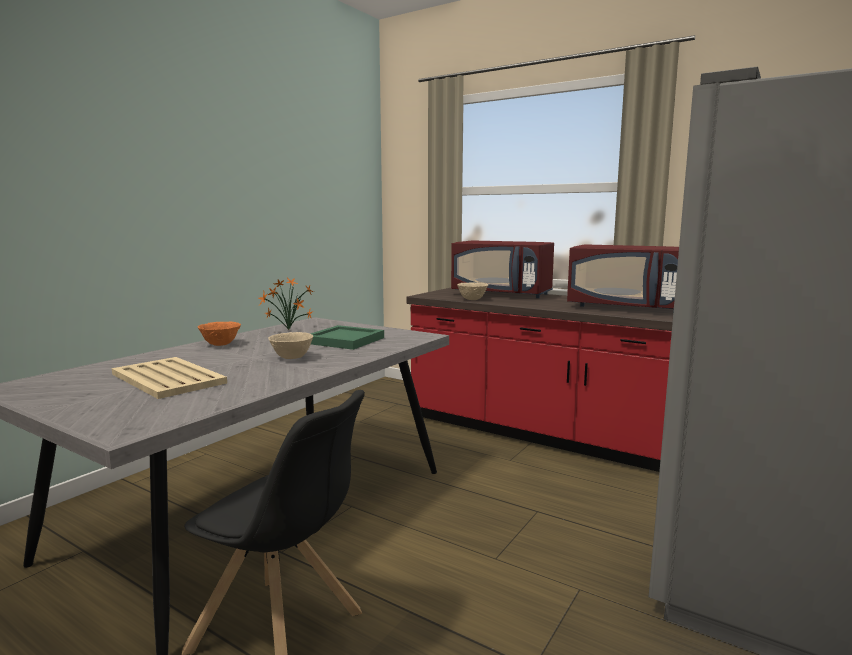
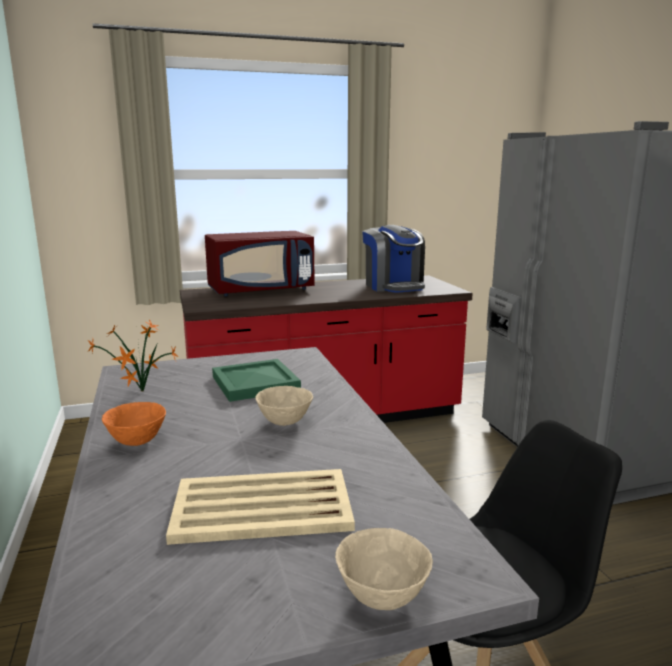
camera: 50 degrees left, 5 degrees up
(472, 299) = (263, 303): beige bowl -> beige bowl (382, 596)
(627, 307) = (394, 286): red microwave -> coffee machine

